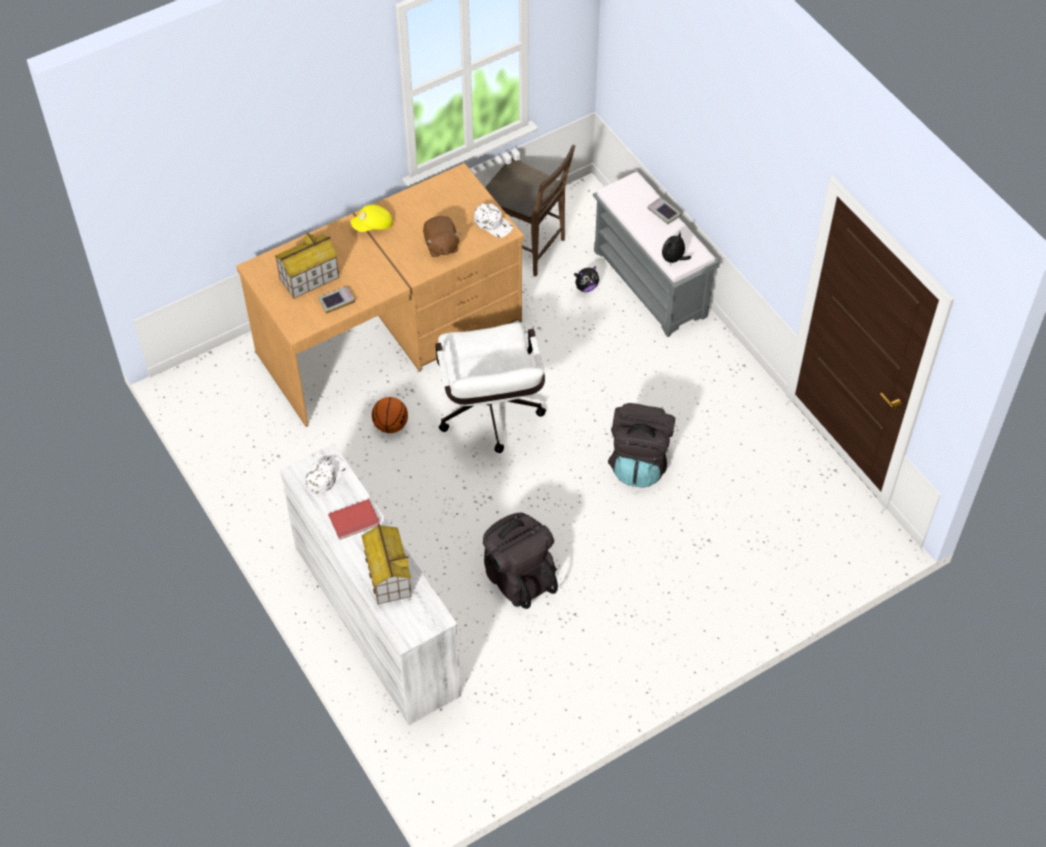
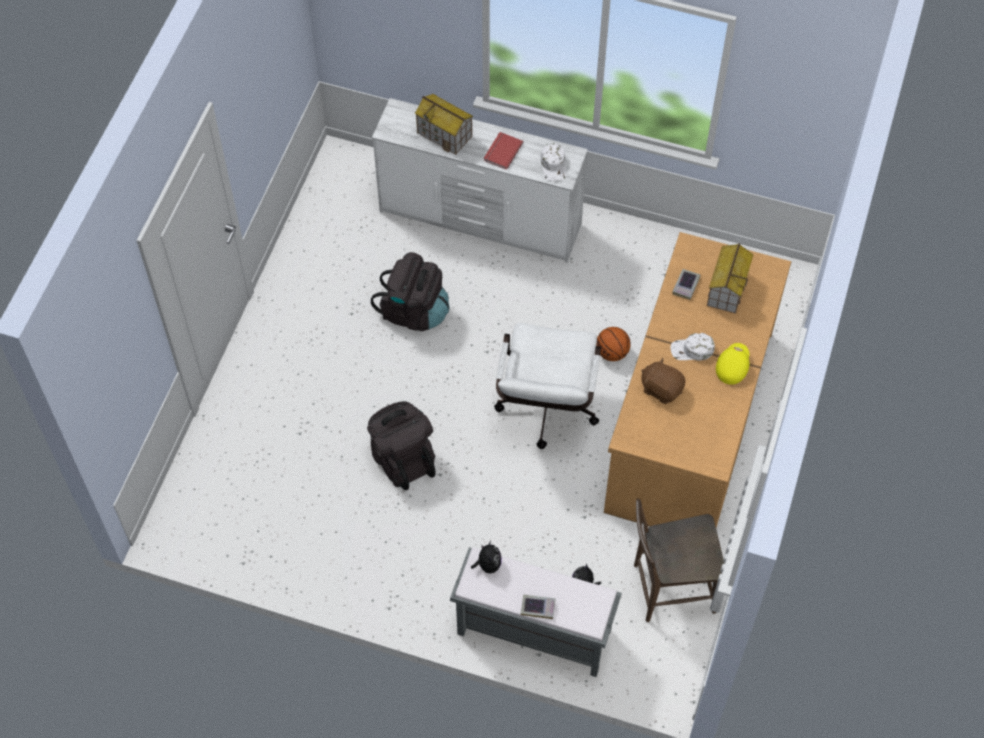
camera: 140 degrees right, 5 degrees up
(490, 418) = (546, 411): white office chair -> white office chair turned 120 degrees counterclockwise
(493, 223) = (643, 439): white cap -> white cap (692, 350)

